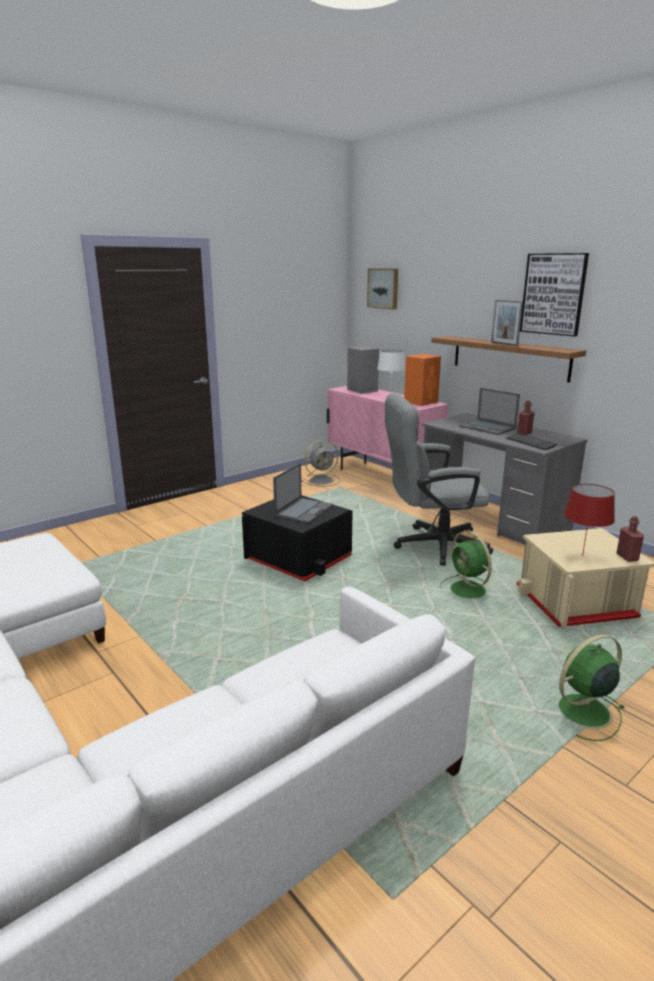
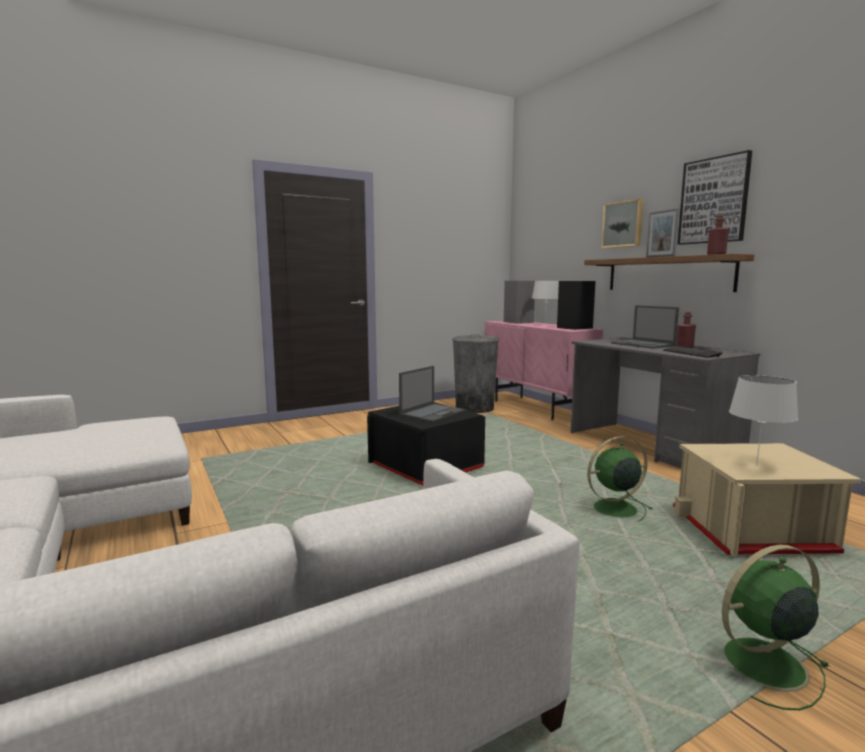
camera: 10 degrees right, 10 degrees down
(322, 480) = (474, 408): grey fan -> grey trash can
(383, 288) = (541, 224): picture -> picture (623, 224)
(421, 402) = (575, 328): orange speaker -> black speaker
(431, 545) = (576, 465): grey office chair -> none
(469, 591) = (613, 509): green fan -> green fan turned 90 degrees clockwise
(582, 556) = (756, 466): red table lamp -> white table lamp
(627, 557) = (819, 471): red bottle -> red bottle (716, 254)

